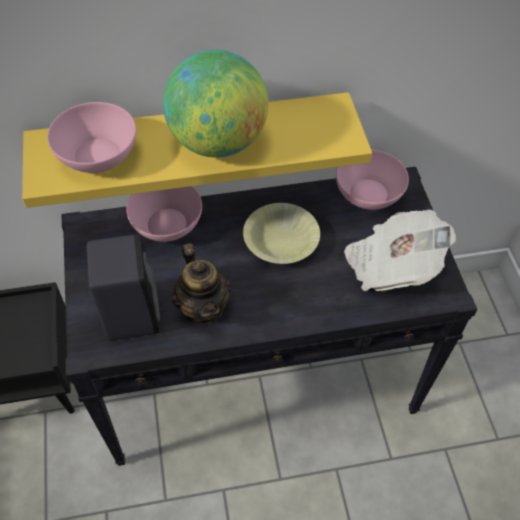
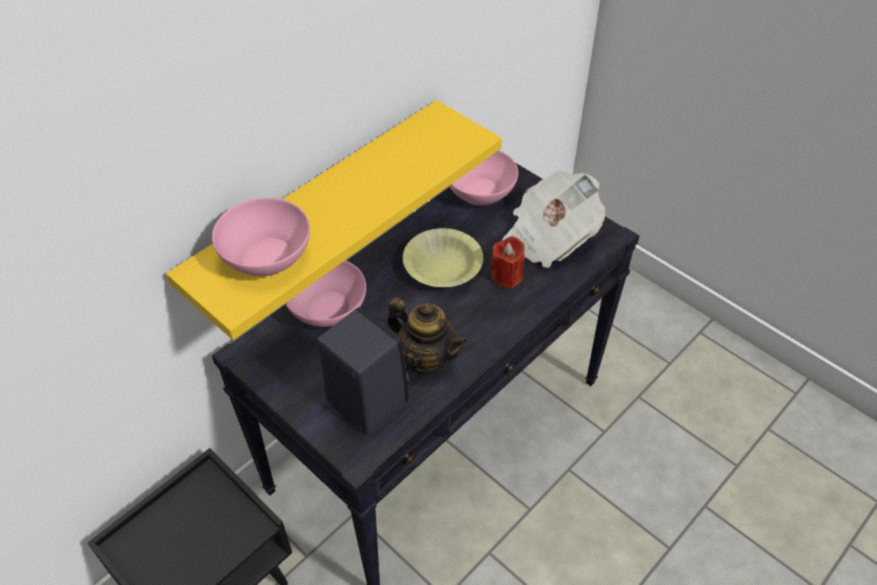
camera: 35 degrees left, 5 degrees down
(218, 142) = (366, 191): globe -> none
(325, 278) = (506, 276): none -> red candle

